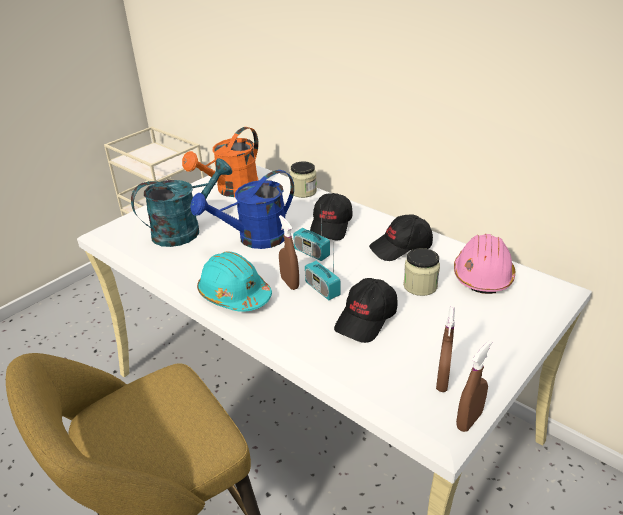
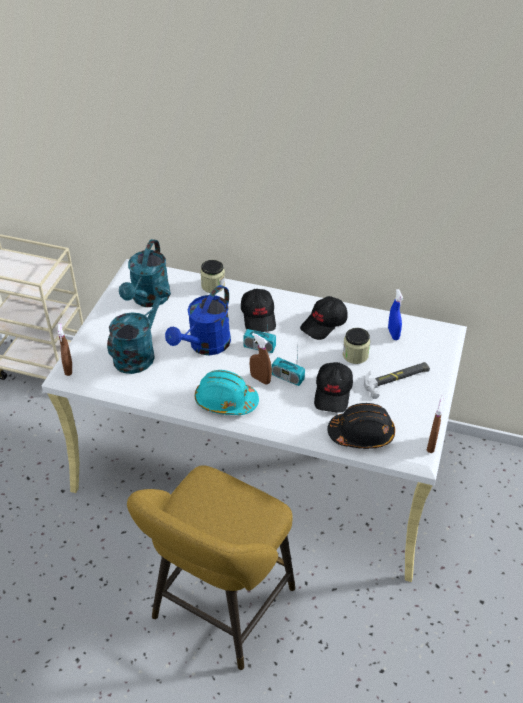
camera: 25 degrees left, 10 degrees up
(232, 190) = (148, 299): orange watering can -> turquoise watering can
(374, 376) = (361, 434): none -> black hard hat
(442, 381) = (404, 424): brown spray bottle -> brown spray bottle (68, 369)
(460, 325) = (396, 379): none -> hammer
(482, 275) = (393, 334): pink hard hat -> blue spray bottle

